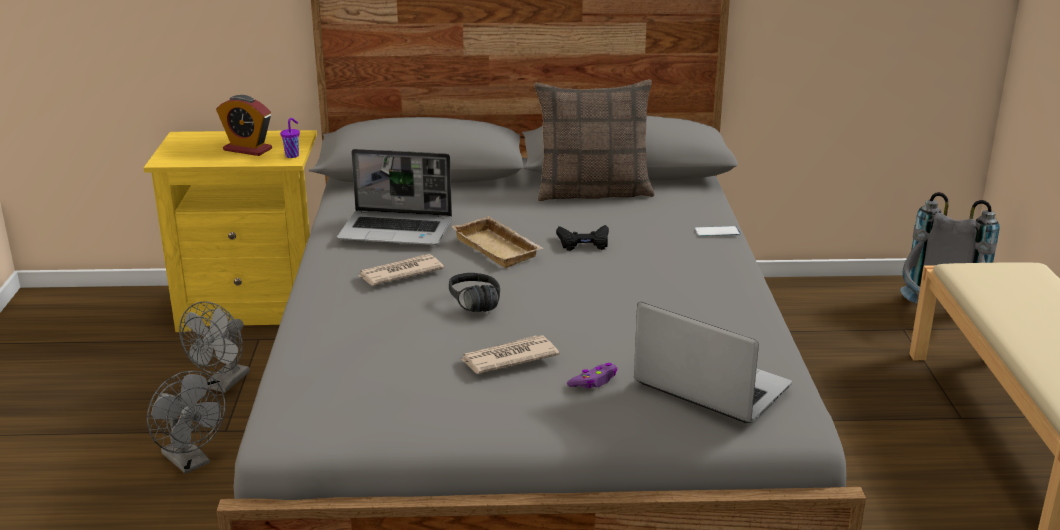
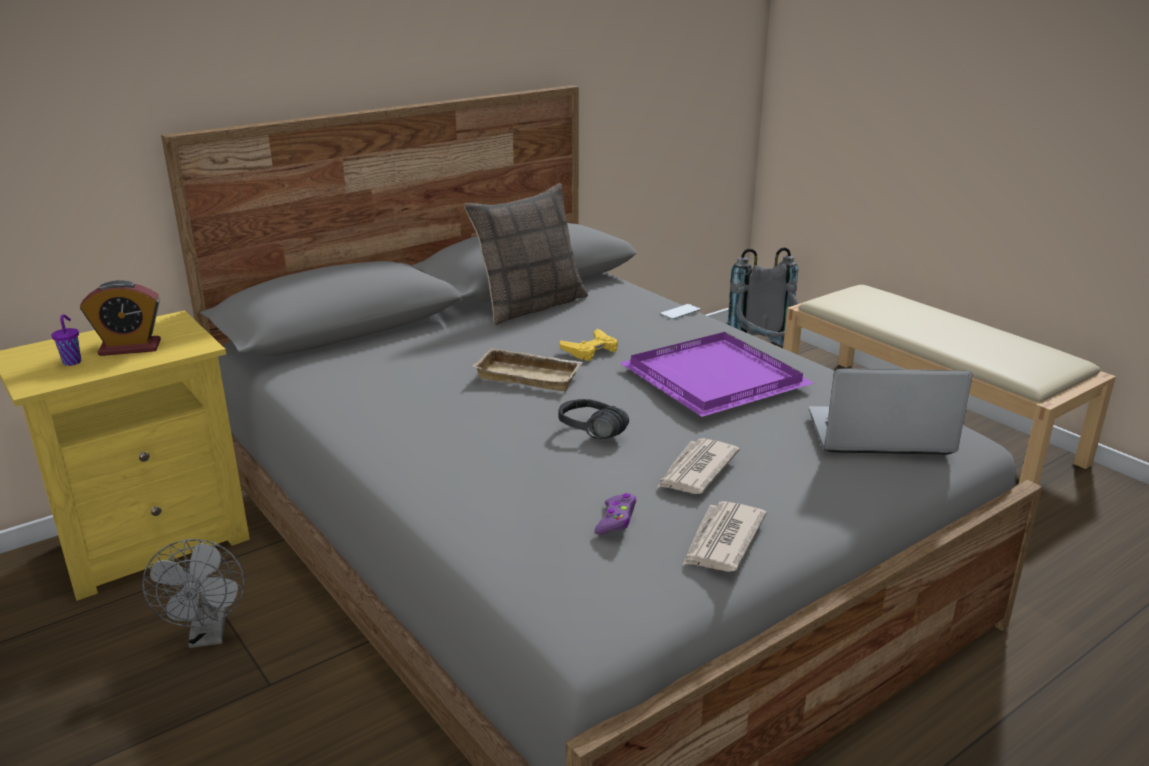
camera: 35 degrees left, 0 degrees up
(191, 462) = (267, 738): grey fan -> none
(292, 155) = (198, 341): purple cup -> purple cup (72, 362)
(397, 230) = (404, 387): laptop -> none
(399, 273) = (471, 427): newspaper -> newspaper (722, 540)
(583, 242) = (590, 350): black game controller -> yellow game controller
(594, 382) = (790, 465): purple game controller -> purple game controller (616, 520)
(644, 294) = (710, 378): none -> purple tray

